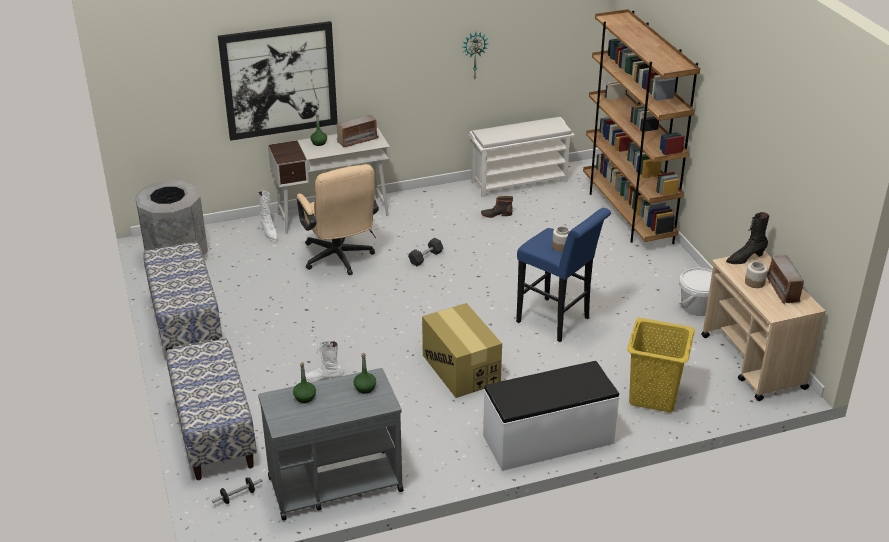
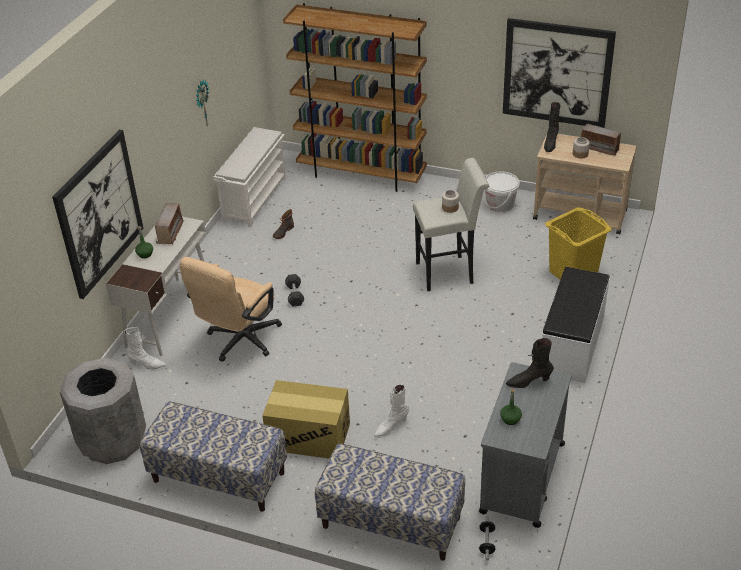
camera: 50 degrees left, 5 degrees up
(339, 259) = (239, 342): beige office chair -> beige office chair turned 105 degrees clockwise
(365, 388) = (528, 382): green bottle -> black boot
(461, 369) = (453, 346): cardboard box -> cardboard box (309, 436)
(557, 322) = (449, 272): blue stool -> white stool
(783, 182) = (557, 73): none -> picture

